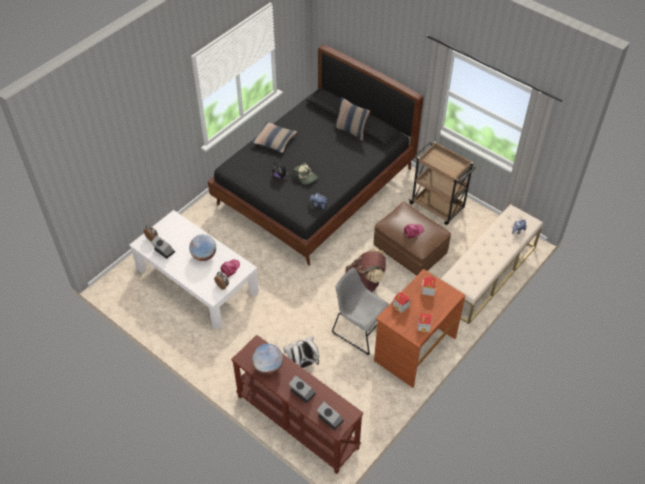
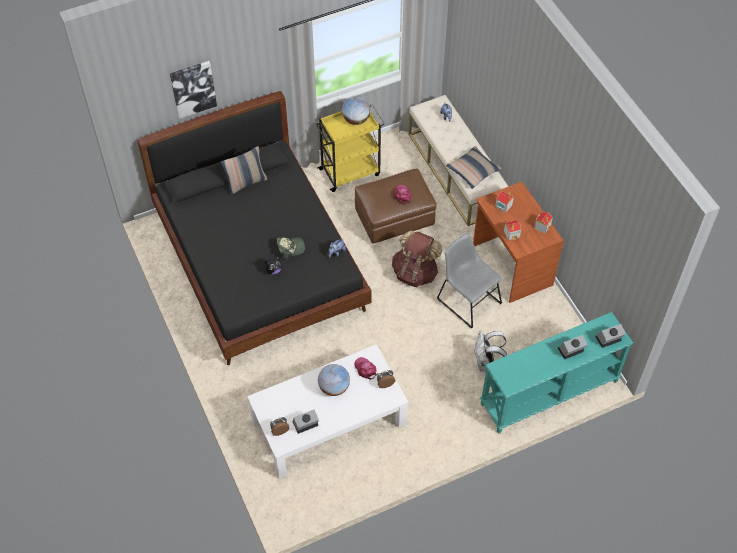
camera: 65 degrees left, 5 degrees up
(268, 367) = (529, 368): globe -> globe (356, 120)
(274, 141) = (216, 256): pillow -> pillow (473, 170)
(296, 422) = (549, 393): brown console table -> turquoise console table
(359, 329) = (467, 299): grey chair -> grey chair turned 75 degrees clockwise
(366, 37) = (193, 88): none -> picture
(437, 207) = (350, 171): brown cart -> yellow cart

